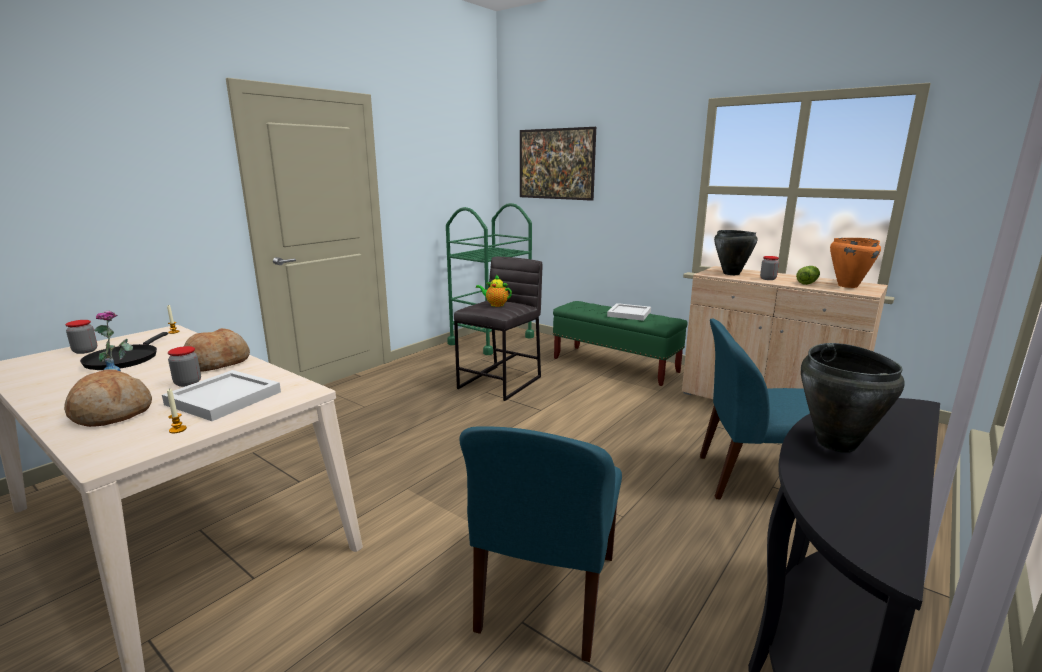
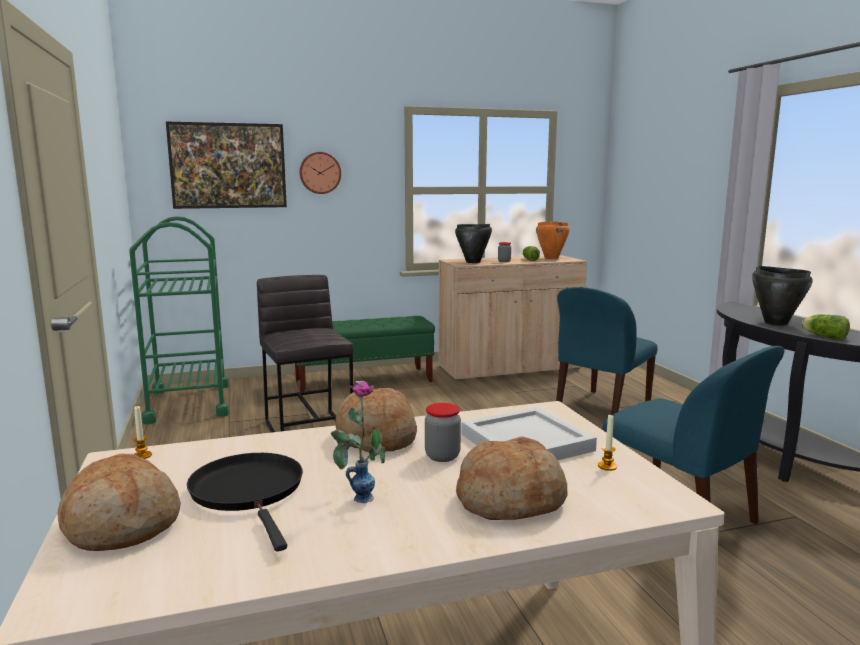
camera: 55 degrees left, 5 degrees down
(85, 351) = (121, 524): jar -> bread
(124, 359) = (249, 492): black frying pan -> black frying pan turned 150 degrees counterclockwise
(495, 305) = (309, 332): teapot -> none
(622, 170) = (320, 173): none -> wall clock
(628, 314) = (375, 321): white tray -> none
(815, 486) = (823, 336): none -> lettuce

